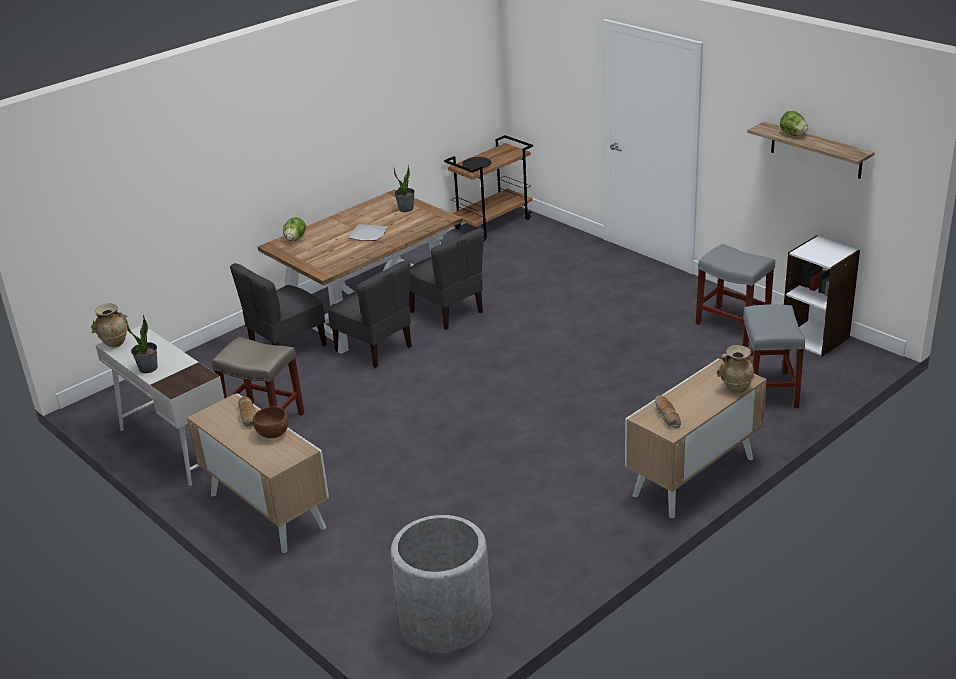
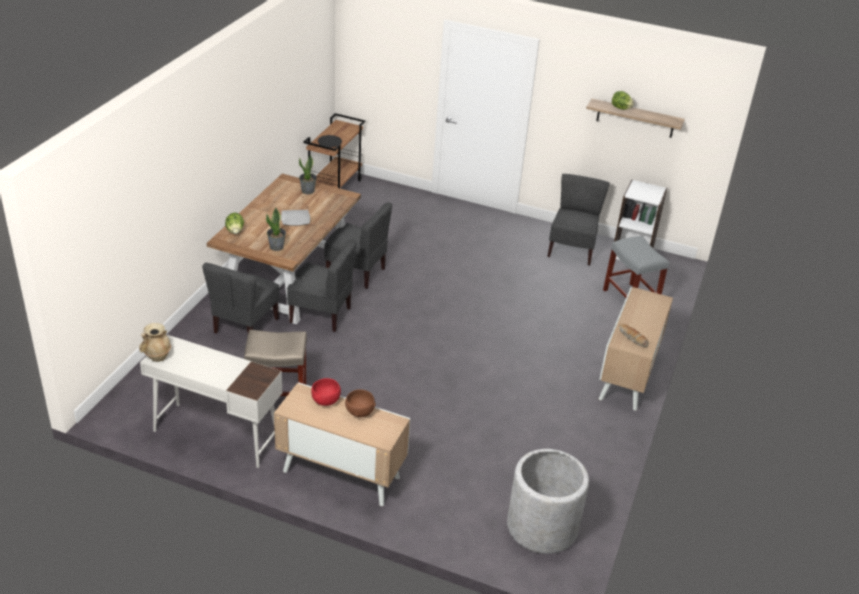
camera: 30 degrees left, 5 degrees up
(148, 368) = (211, 375): potted plant -> potted plant (277, 247)
(248, 416) = (326, 401): bread -> red bowl
(733, 323) = (572, 250): grey stool -> grey chair
(735, 388) = (659, 308): beige vase -> none

